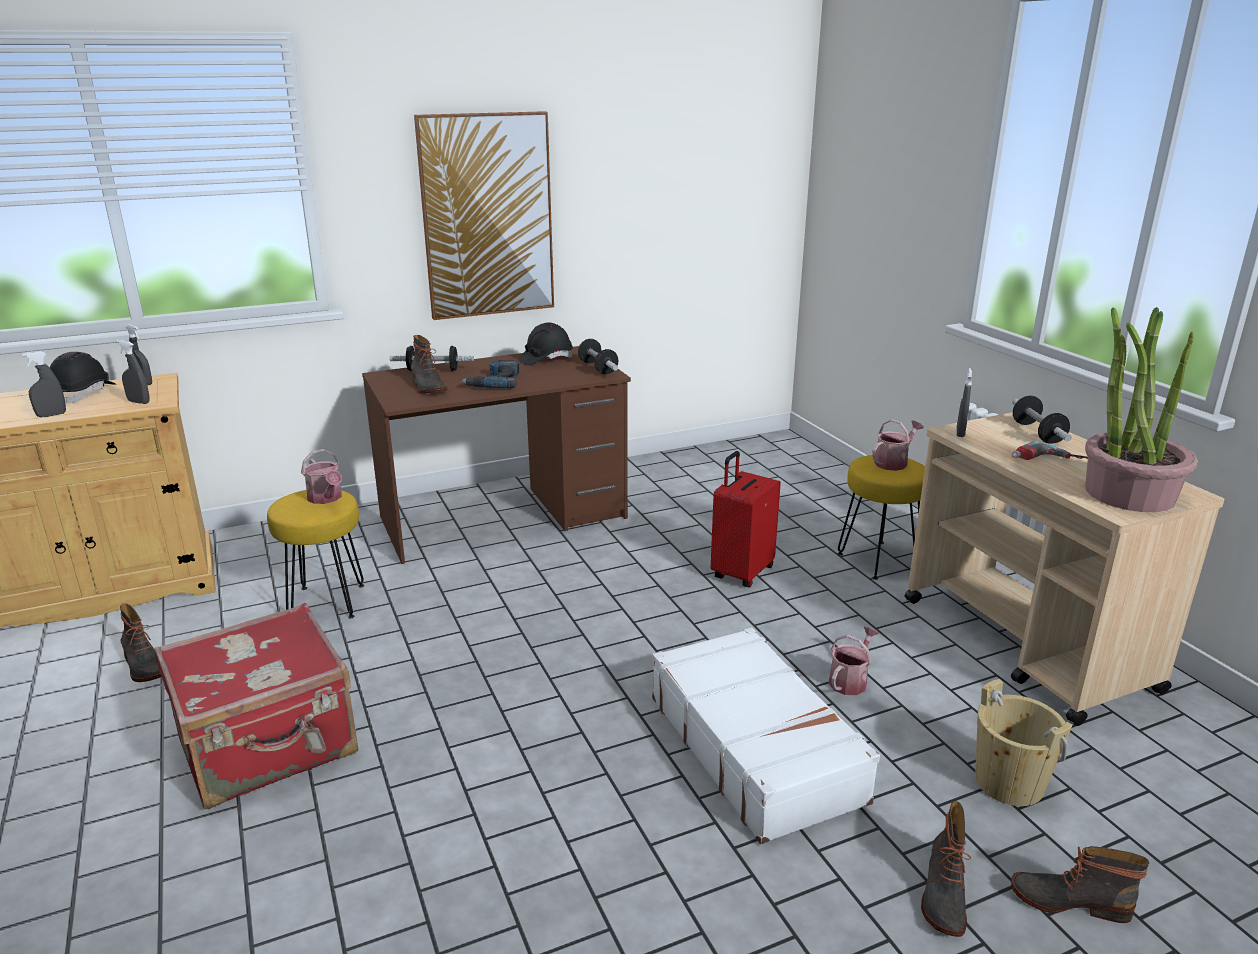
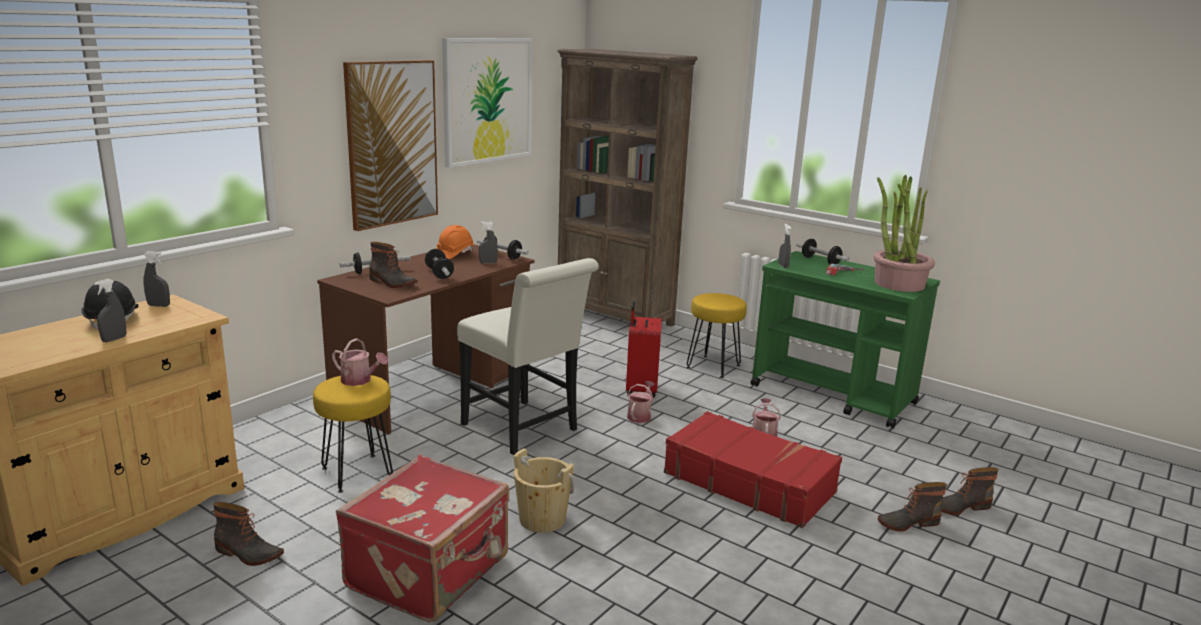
camera: 30 degrees left, 5 degrees down
(139, 402) = (184, 319): grey spray bottle -> grey spray bottle (488, 263)
(494, 382) = (439, 273): power drill -> dumbbell
(546, 359) = (453, 254): black hard hat -> orange hard hat
(547, 594) = (524, 430): none -> white chair
(639, 164) = (487, 100): none -> picture
(755, 747) = (749, 482): white suitcase -> red suitcase
(810, 464) = (614, 317): none -> brown bookcase
(893, 462) = (718, 297): watering can -> watering can (640, 415)
(942, 895) = (907, 523): boot -> boot turned 90 degrees clockwise
(1009, 782) = (887, 463): beige bucket -> beige bucket (542, 519)
(1027, 645) = (834, 395): beige cart -> green cart

